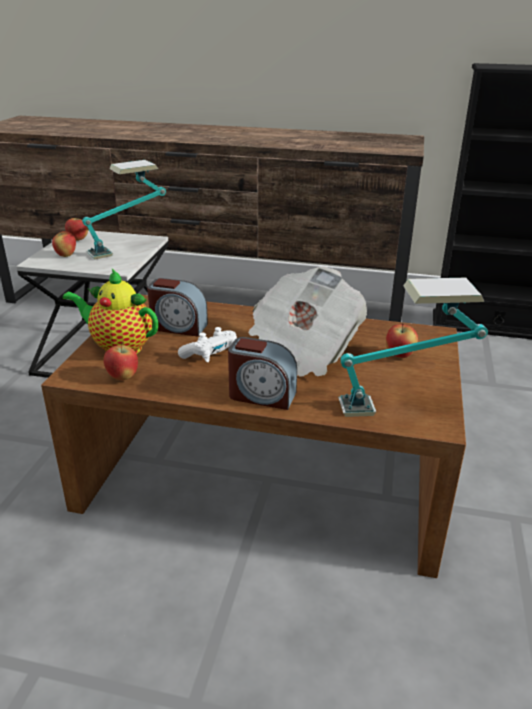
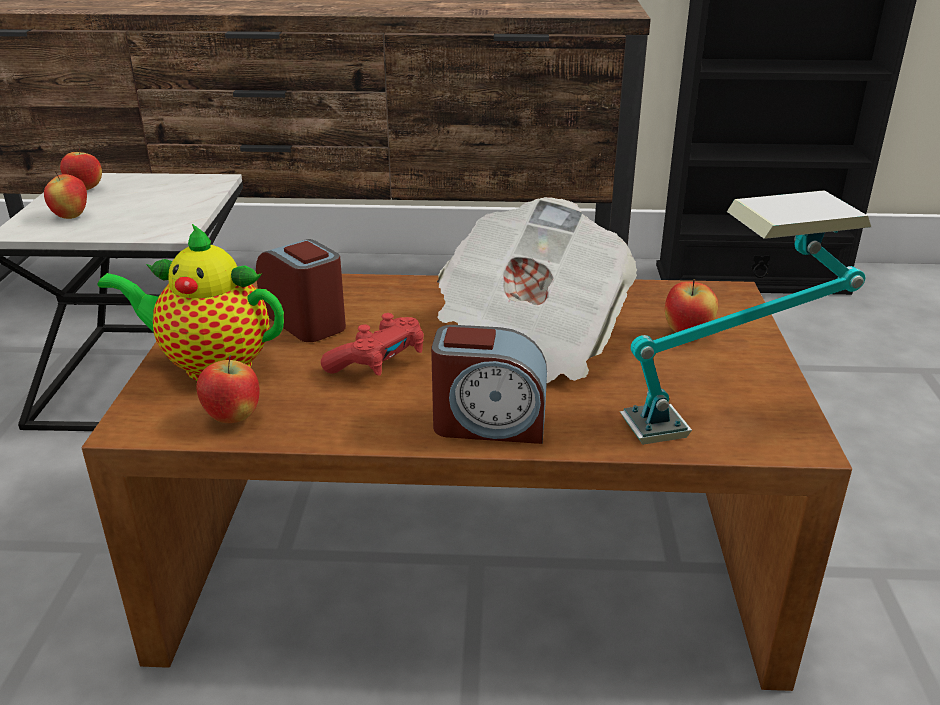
camera: 10 degrees left, 0 degrees up
(129, 249) = (180, 198): table lamp -> none
(178, 327) = (305, 320): alarm clock -> alarm clock turned 135 degrees counterclockwise
(211, 355) = (378, 363): white game controller -> red game controller

